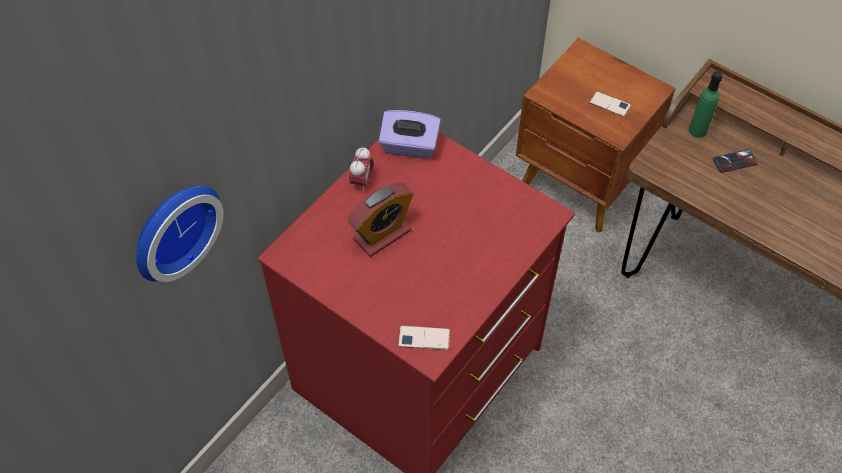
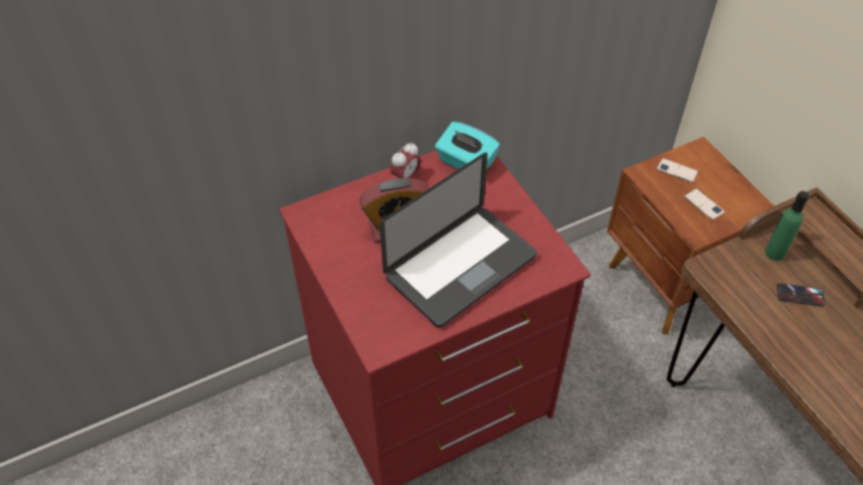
camera: 25 degrees right, 5 degrees down
(172, 228) = (182, 137): wall clock -> none
(409, 146) = (466, 163): purple tissue box -> turquoise tissue box
(424, 338) = (381, 331): phone -> phone (677, 171)
(461, 249) = (461, 267): none -> laptop

